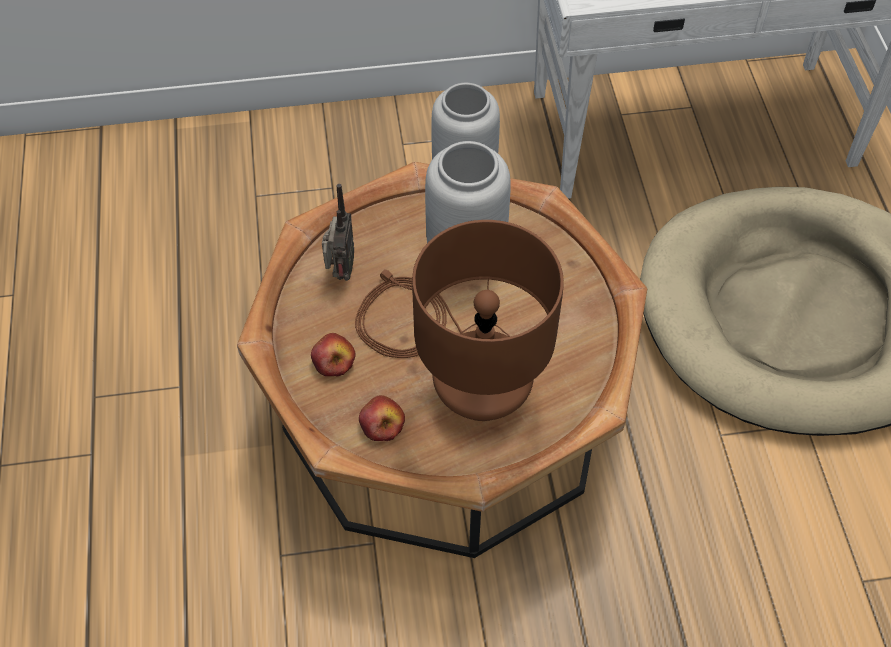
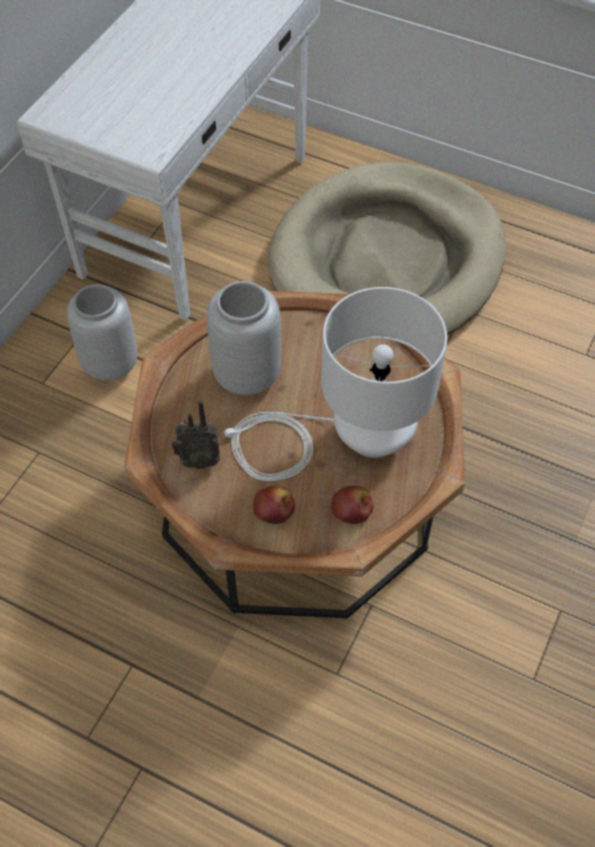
camera: 55 degrees left, 0 degrees up
(340, 272) = (198, 460): radio -> radio turned 135 degrees clockwise
(450, 363) = (334, 439): brown table lamp -> white table lamp

